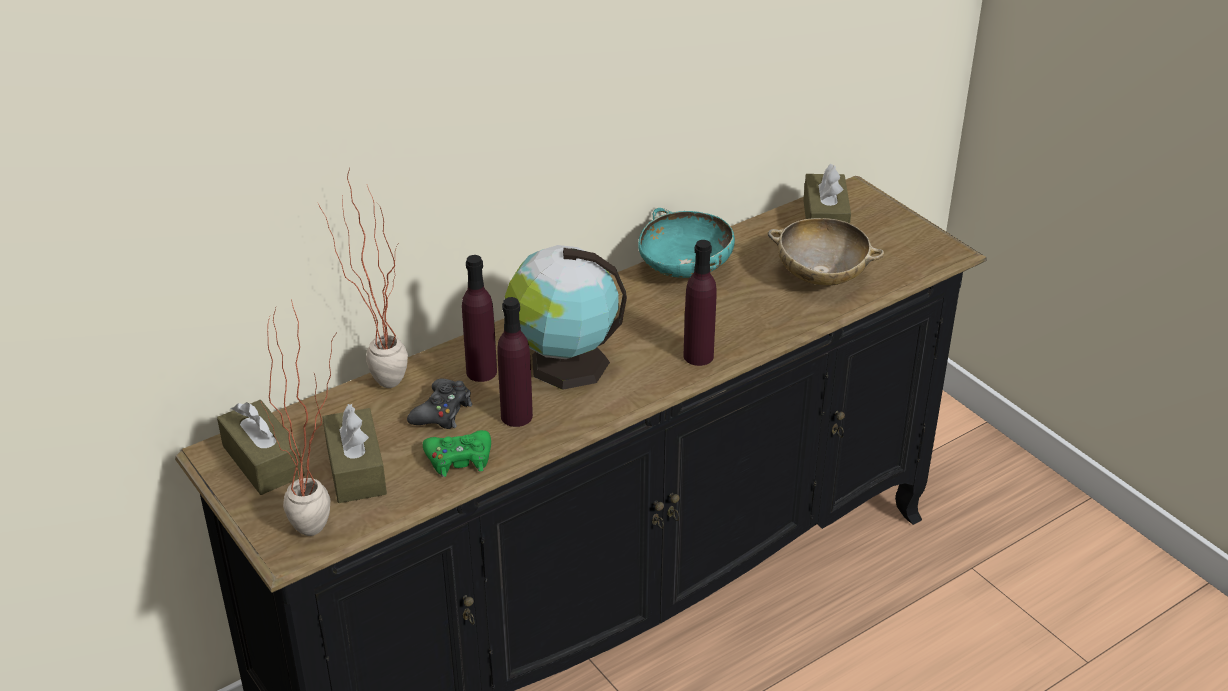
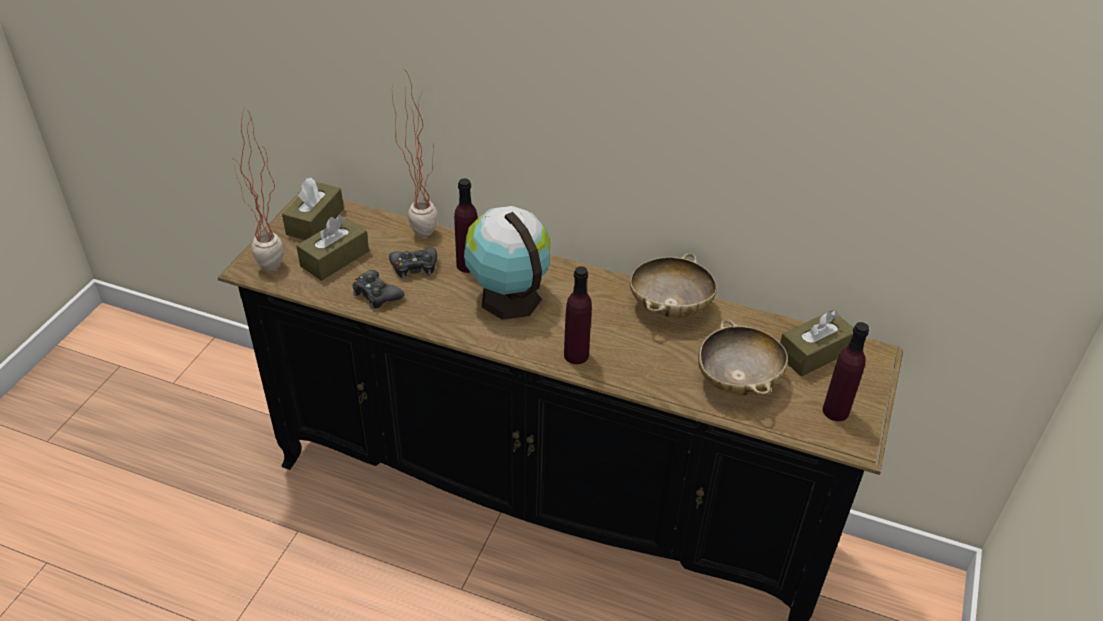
camera: 55 degrees right, 5 degrees up
(459, 459) = (376, 295): green game controller -> black game controller
(516, 416) = (437, 299): purple bottle -> purple bottle (835, 411)
(685, 269) = (669, 306): turquoise bowl -> beige bowl

